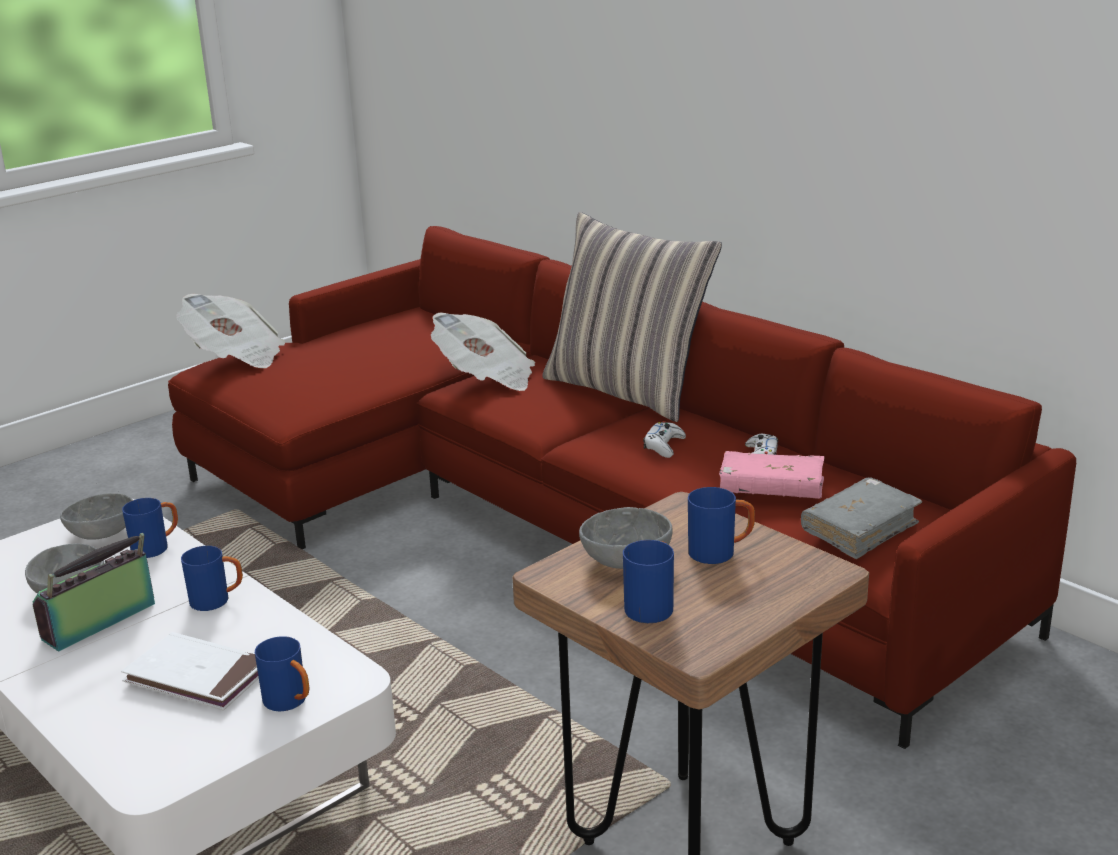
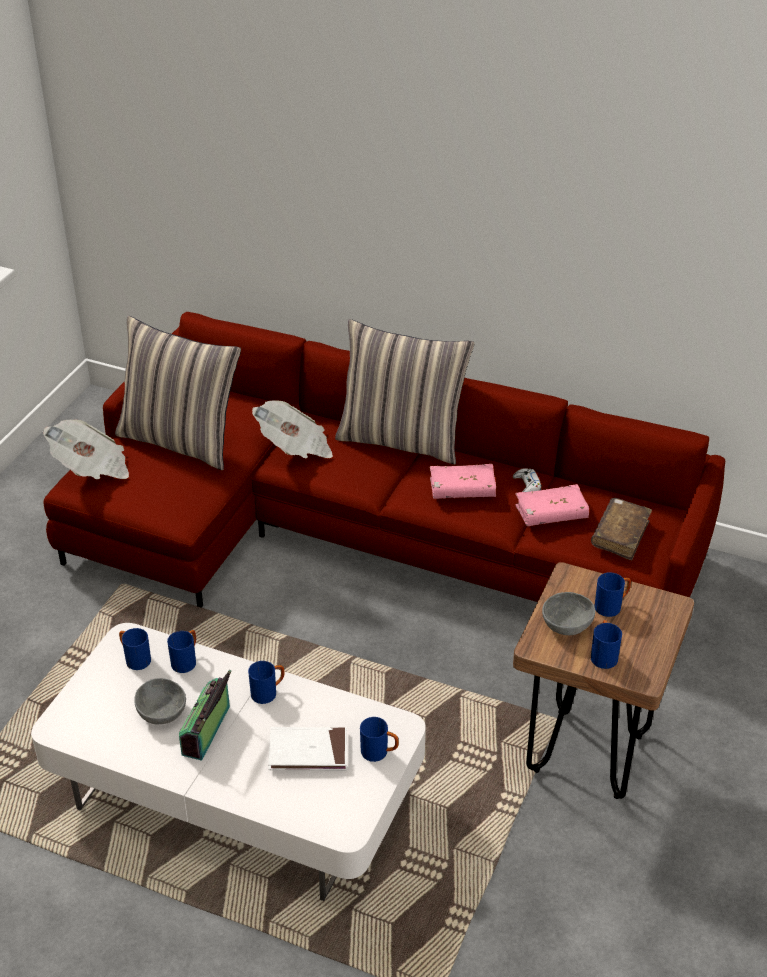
camera: 25 degrees left, 15 degrees up
(101, 533) = (134, 659): grey bowl -> blue mug
(358, 350) = (181, 441): none -> pillow
(664, 446) = (462, 490): white game controller -> pink book
(860, 529) = (620, 535): grey book -> brown book

